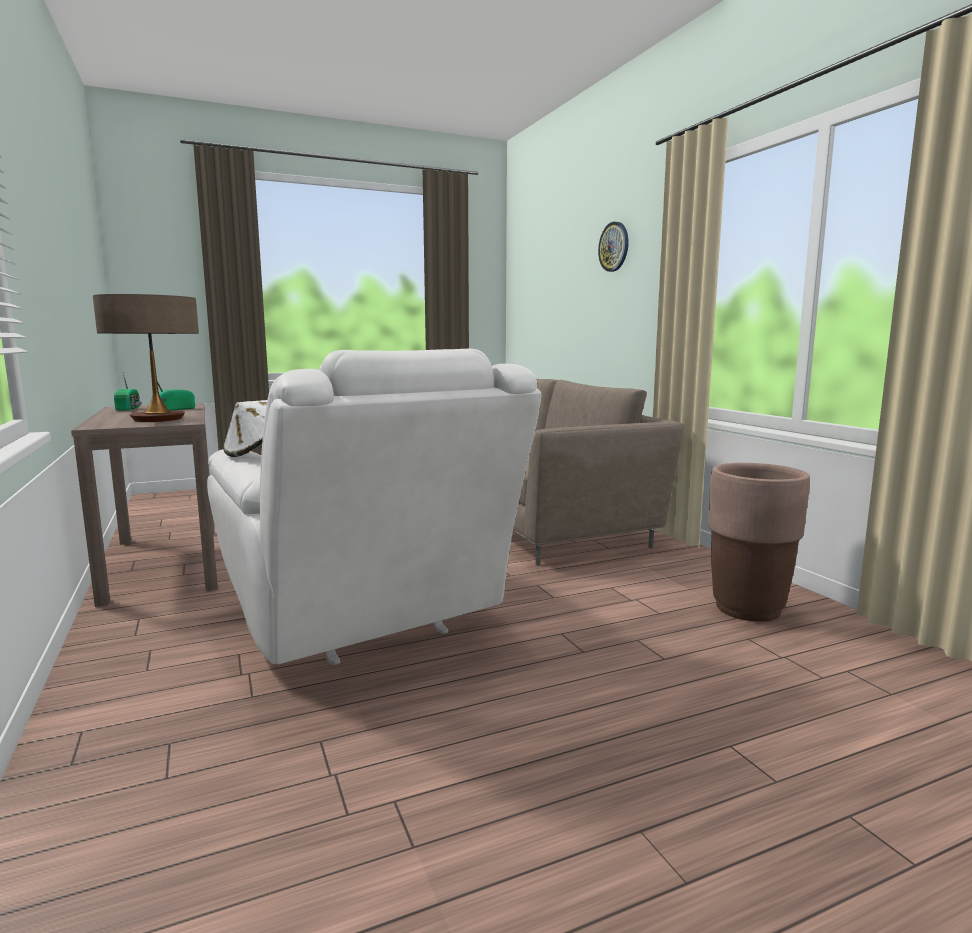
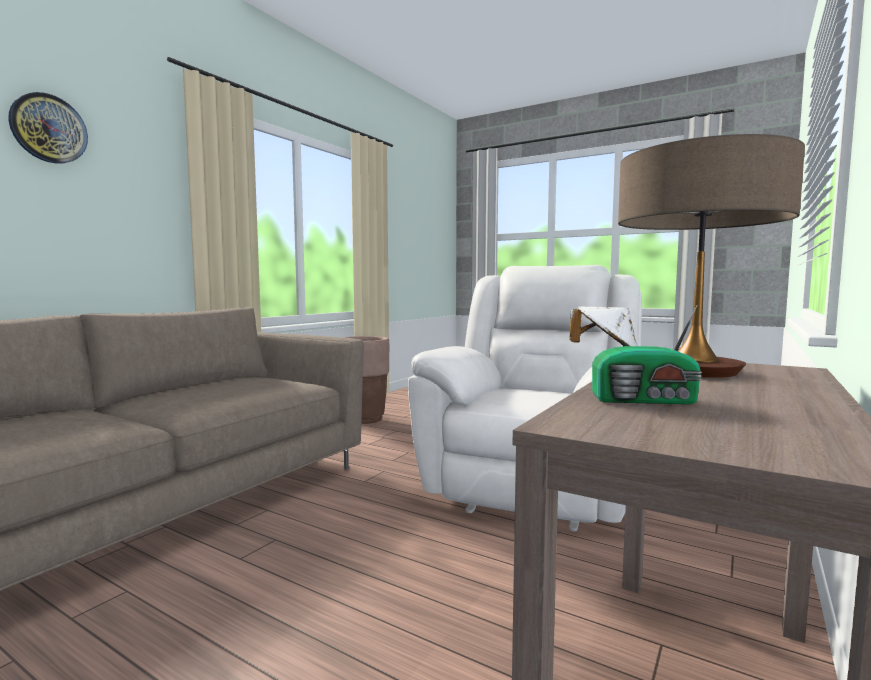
camera: 125 degrees left, 5 degrees down
(129, 408) = (782, 434): radio -> none

